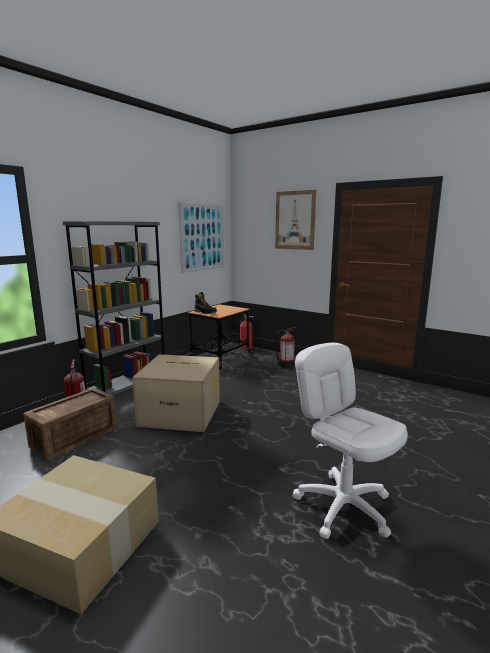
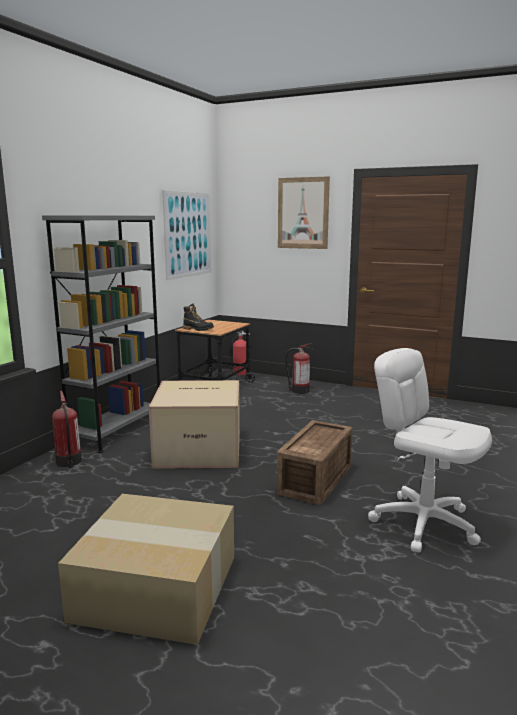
camera: 10 degrees left, 0 degrees up
(76, 437) = (83, 485): crate -> crate (317, 479)

